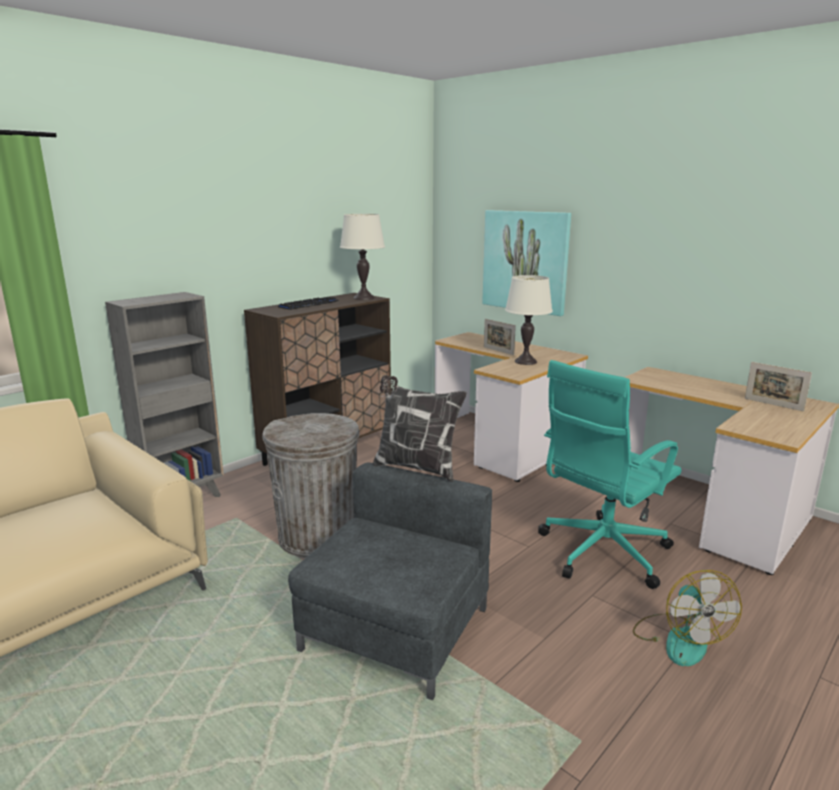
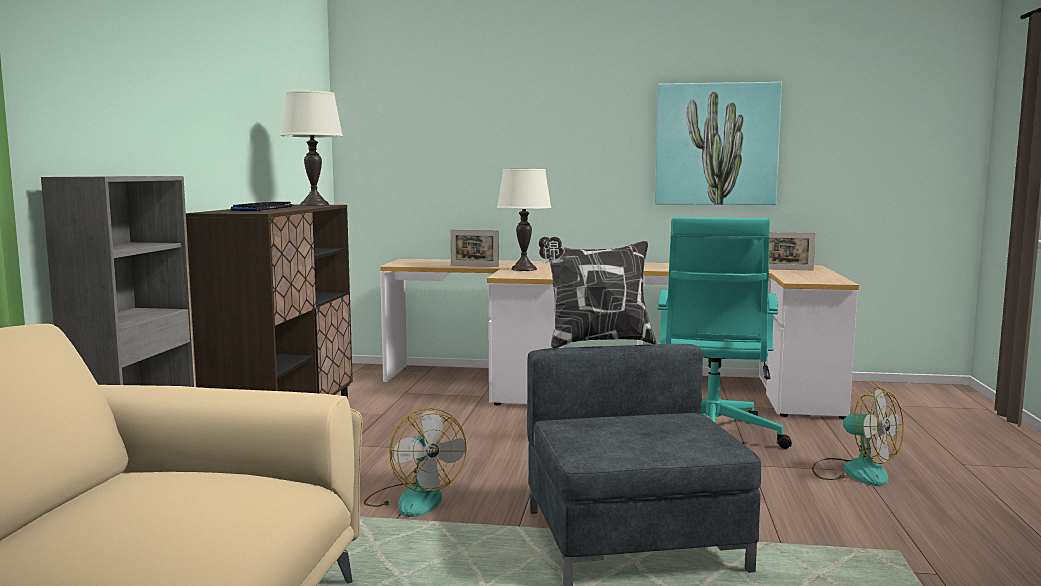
camera: 35 degrees left, 10 degrees down
(318, 537) = (413, 499): grey trash can -> fan
(525, 261) = (476, 163): picture -> picture (716, 144)

